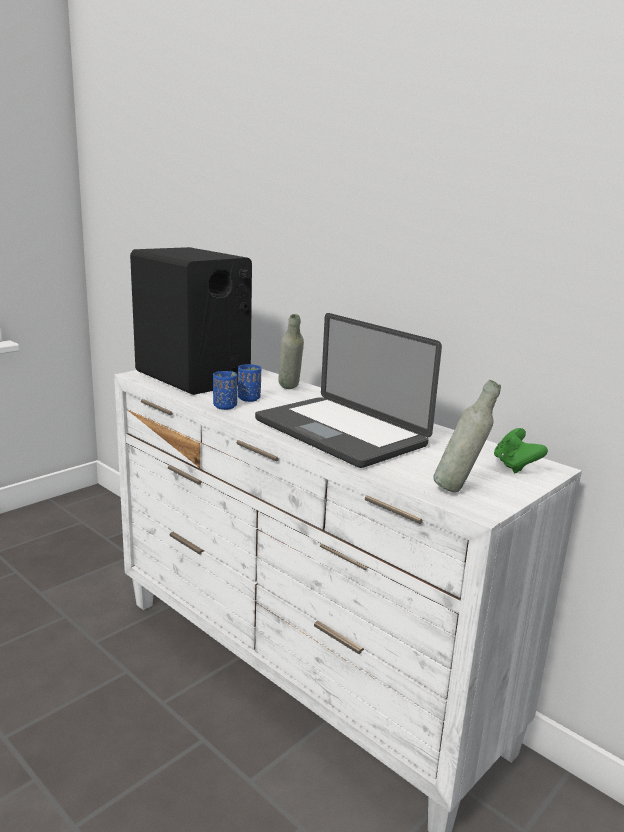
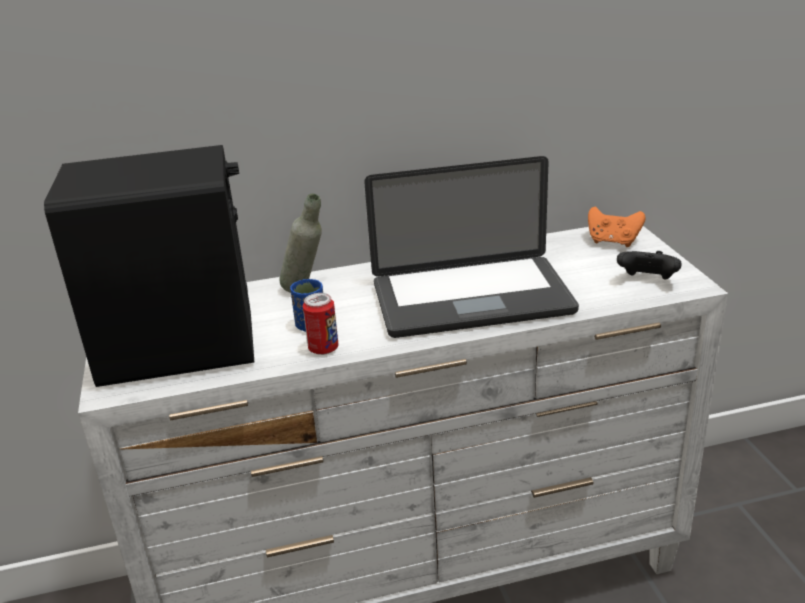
camera: 55 degrees left, 10 degrees up
(225, 406) = (323, 349): blue cup -> can
(459, 489) = (647, 281): grey bottle -> black game controller
(515, 466) = (613, 242): green game controller -> orange game controller

